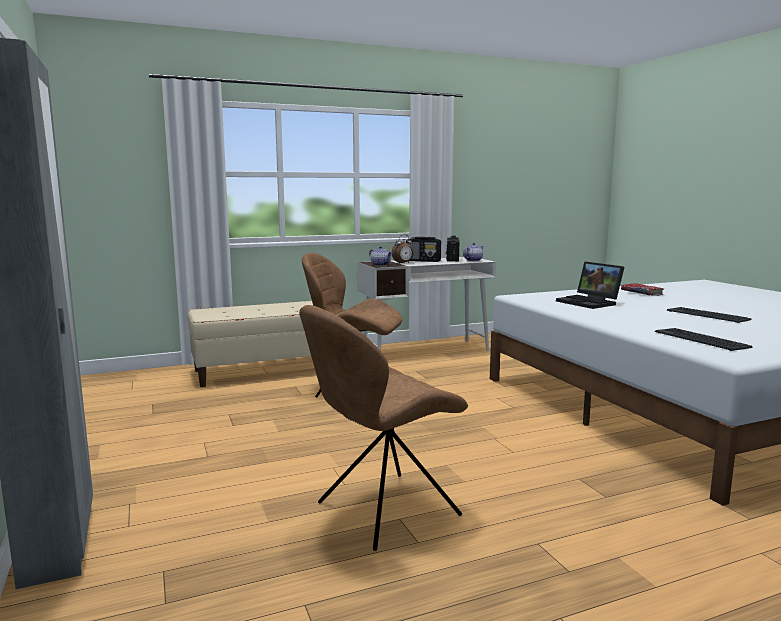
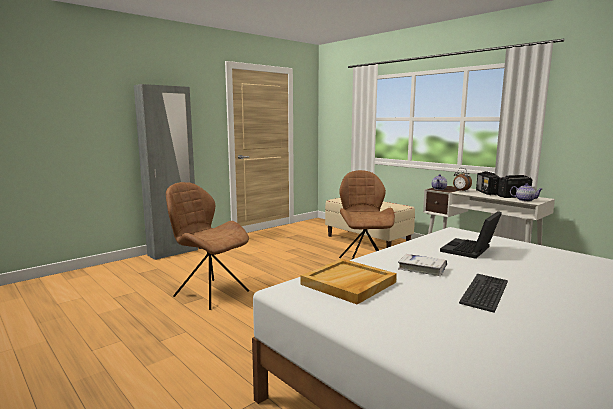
camera: 70 degrees right, 0 degrees up
(641, 293) = (580, 268): red book -> none
(649, 319) = (422, 269): none -> white book
(701, 340) = (348, 283): keyboard -> beige tray

